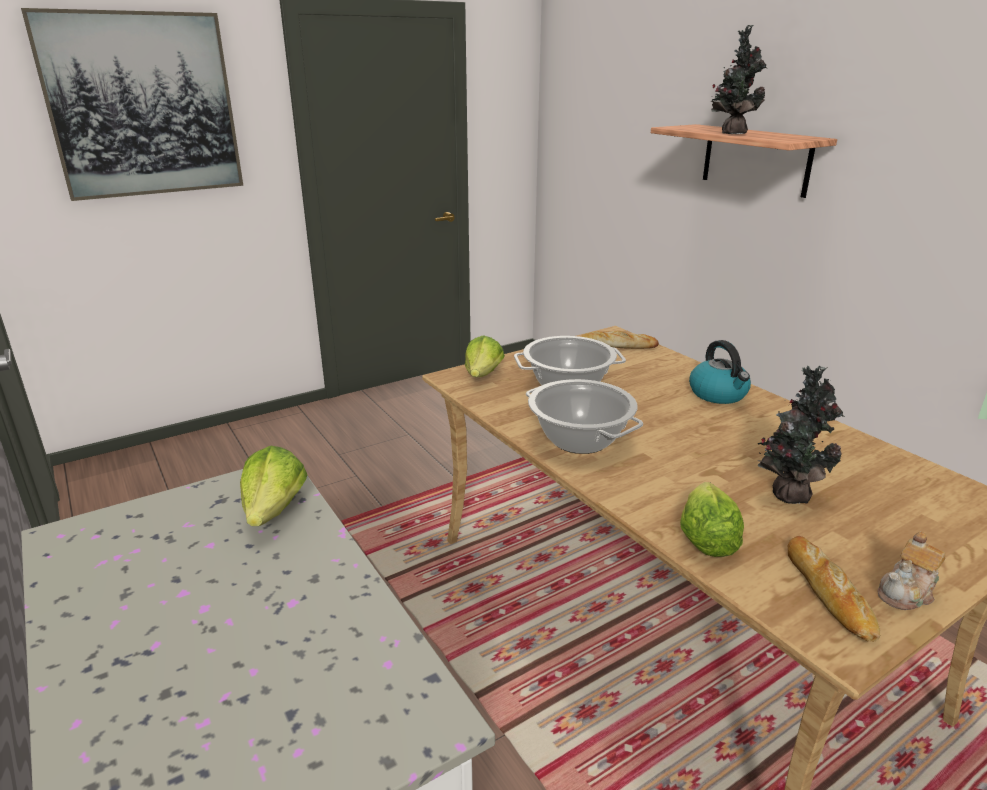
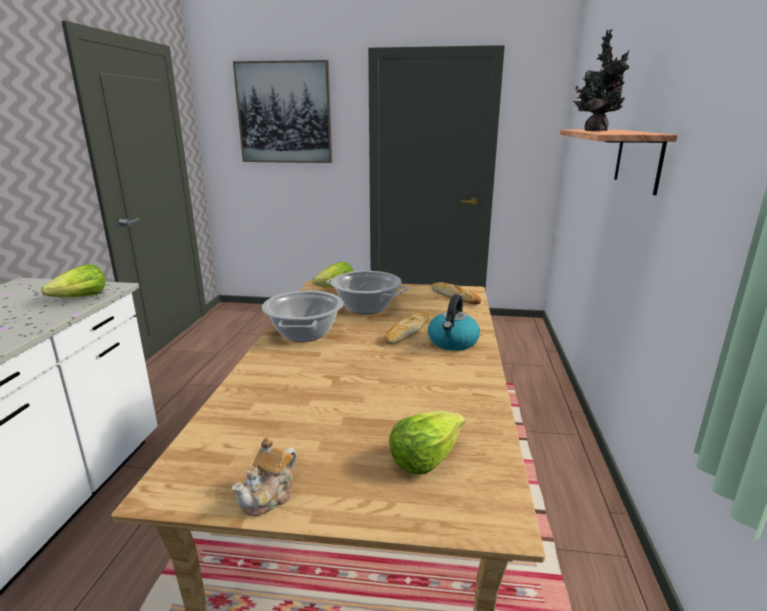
camera: 40 degrees right, 5 degrees down
(706, 537) = (242, 403): lettuce -> lettuce (425, 457)
(787, 494) = (347, 409): potted plant -> none
(828, 592) = (228, 464): bread -> bread (406, 332)
(907, 593) = (269, 496): teapot -> teapot turned 60 degrees counterclockwise

